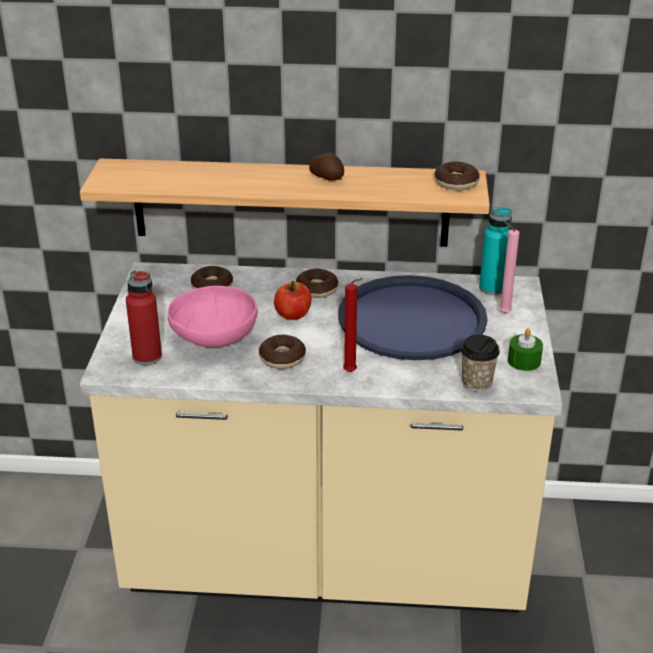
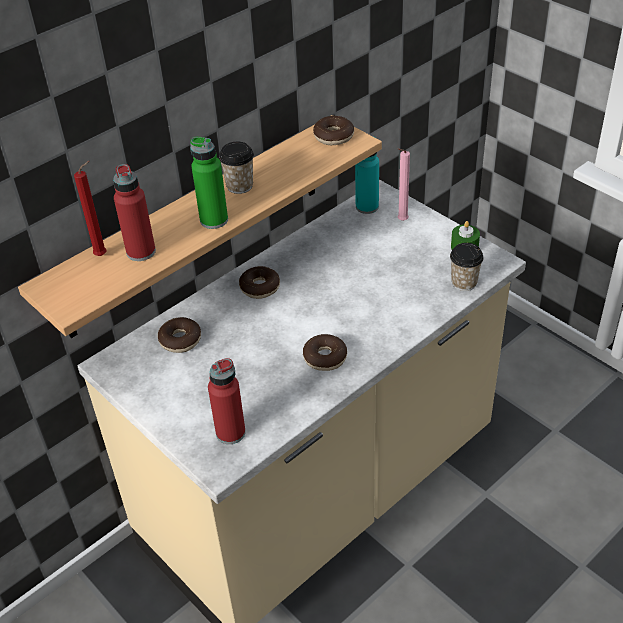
camera: 45 degrees left, 10 degrees up
(194, 178) = (141, 252): none -> red bottle
(214, 339) = (255, 380): pink bowl -> none
(271, 186) = (214, 220): none -> green bottle
(293, 314) = (276, 319): apple -> none
(327, 177) = (239, 186): potato -> cup
(352, 372) = (384, 333): red candle -> red candle (103, 255)
(411, 319) = (357, 265): blue tray -> none

